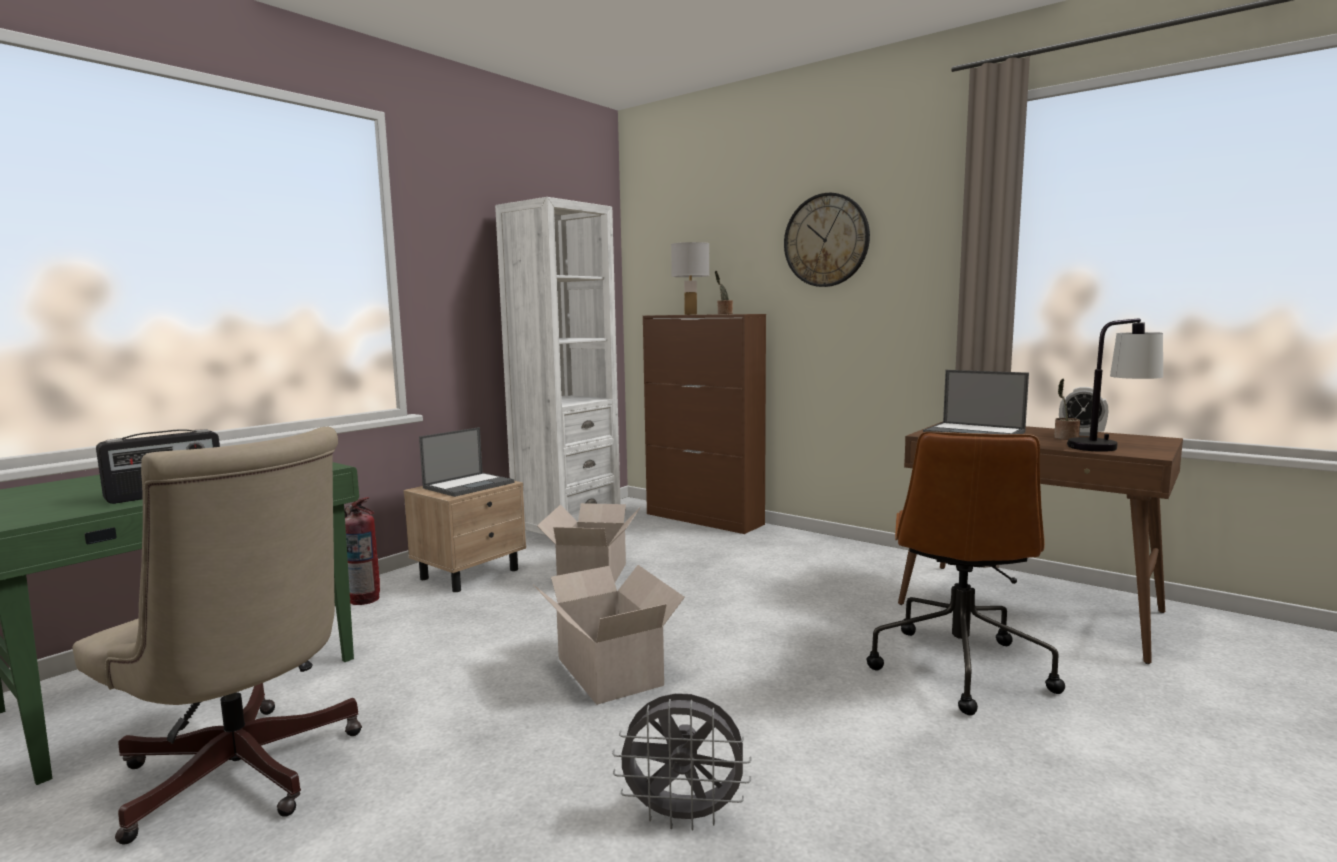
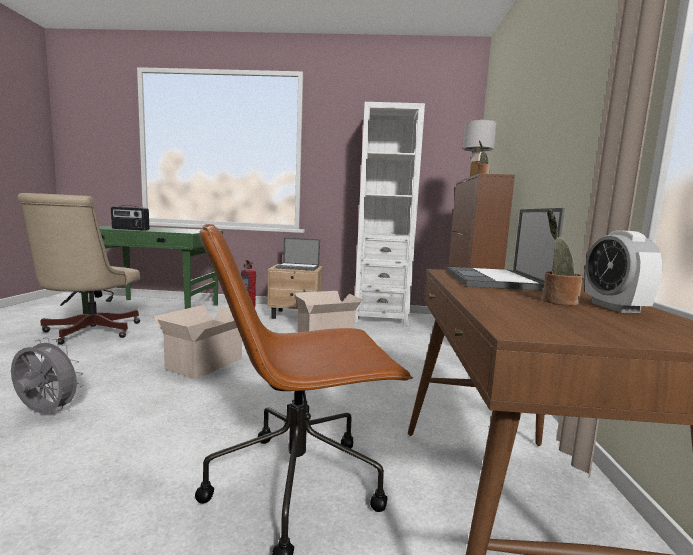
camera: 55 degrees right, 0 degrees up
(684, 816) = (46, 413): grey fan -> grey fan turned 135 degrees clockwise
(826, 240) = (552, 96): wall clock -> none
(1110, 446) = (544, 315): table lamp -> none

